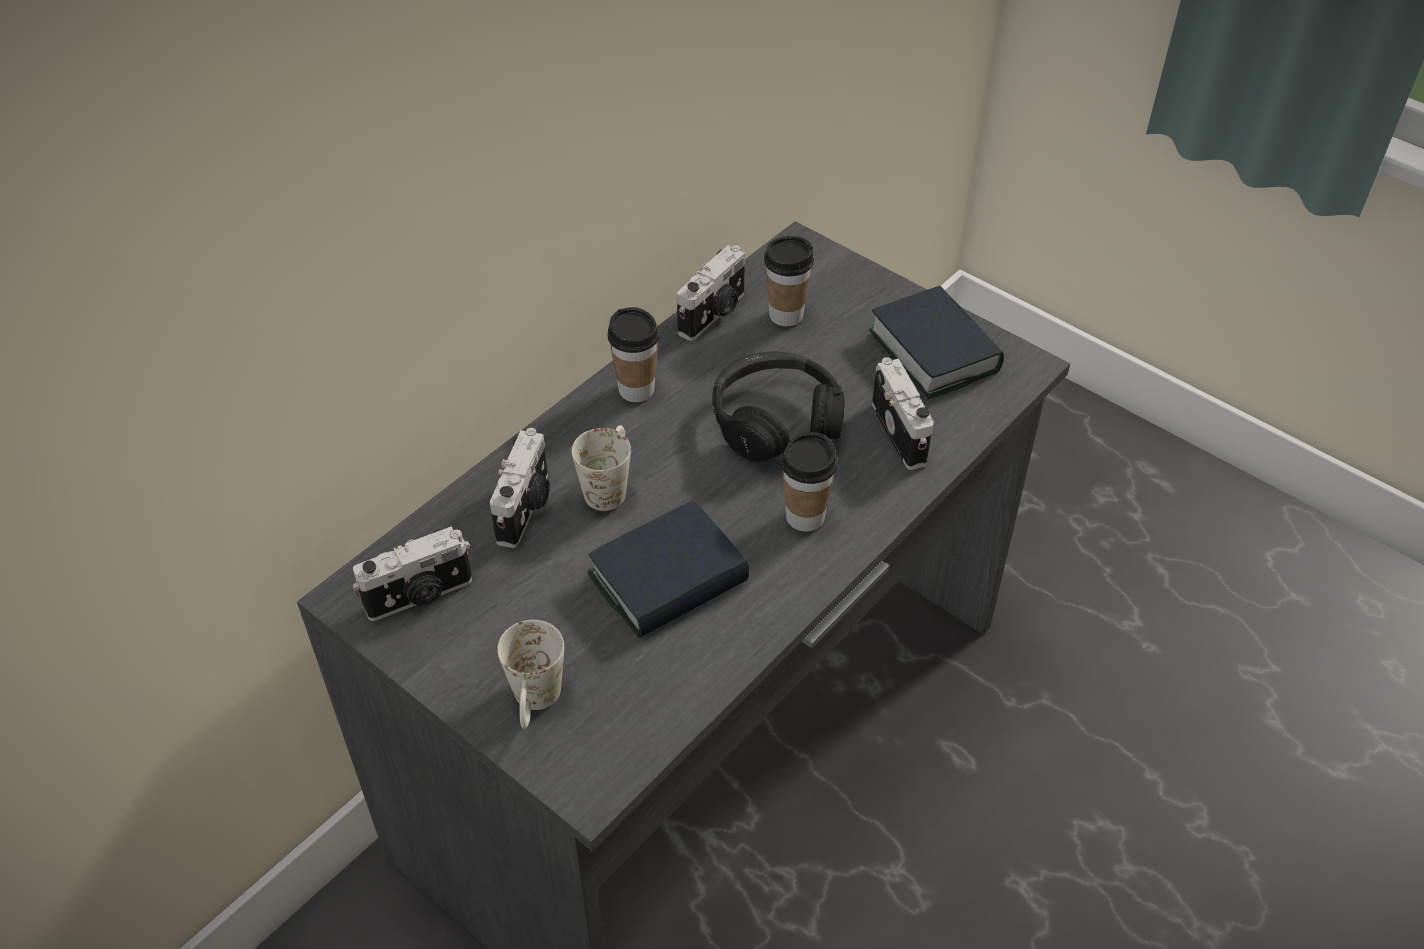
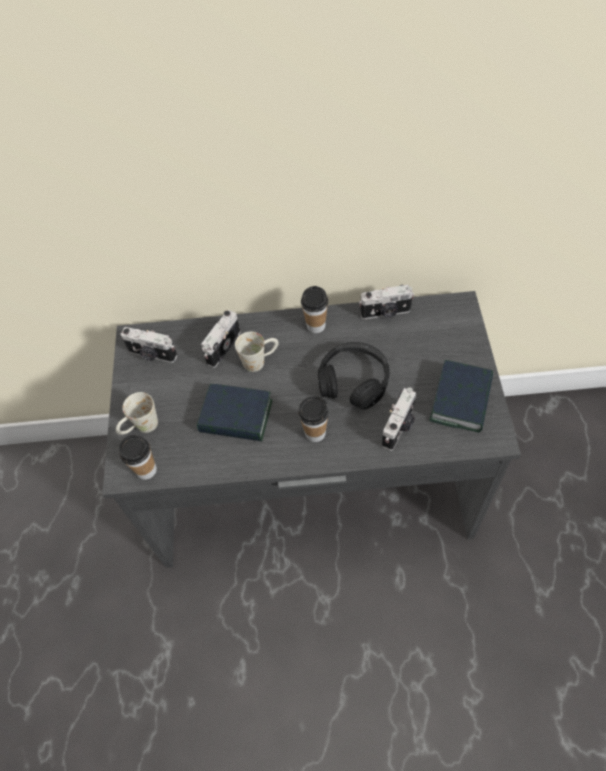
camera: 50 degrees right, 10 degrees up
(526, 508) = (222, 347): camera -> camera turned 150 degrees clockwise
(786, 315) = (415, 335): cup -> cup (146, 470)

